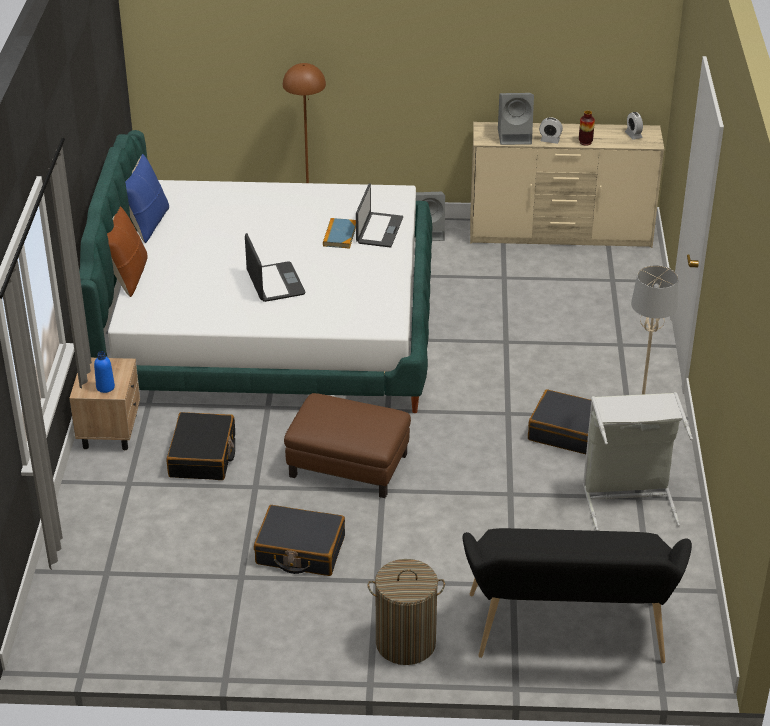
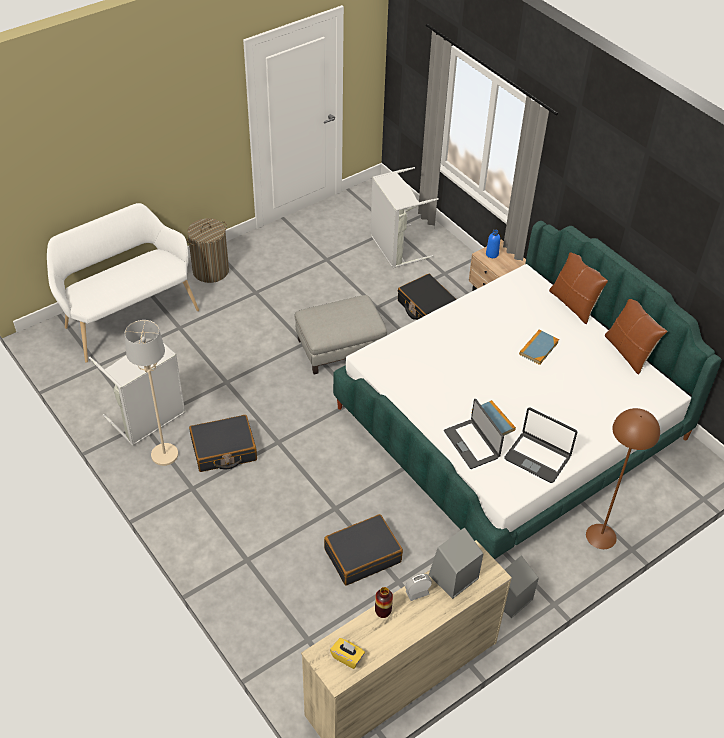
camera: 140 degrees right, 10 degrees up
(141, 545) = (394, 248): none -> grey laundry basket
(147, 224) = (628, 352): blue pillow -> brown pillow
(219, 261) = (538, 348): none -> book
(274, 283) = (480, 351): laptop -> laptop (537, 457)
(300, 551) = (312, 286): black suitcase -> black suitcase (362, 555)
(348, 466) = (340, 347): brown ottoman -> grey ottoman
(569, 635) = (127, 316): black bench -> white bench
(633, 135) = (347, 657): alarm clock -> yellow tissue box

